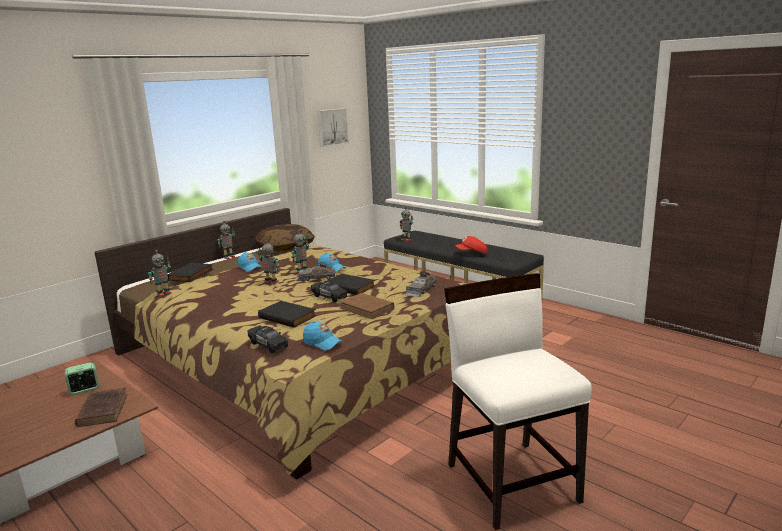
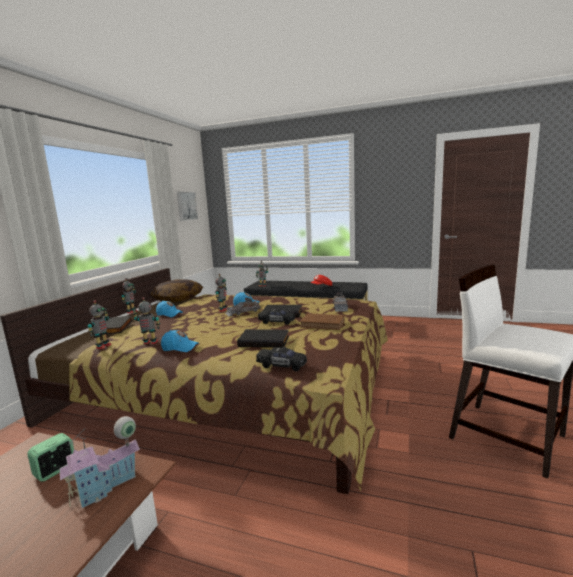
camera: 25 degrees left, 5 degrees down
(103, 409) = (106, 486): brown book -> toy house
(271, 282) = (207, 321): toy robot -> toy robot (150, 343)
(322, 343) = (329, 354): blue cap -> blue cap (180, 348)

